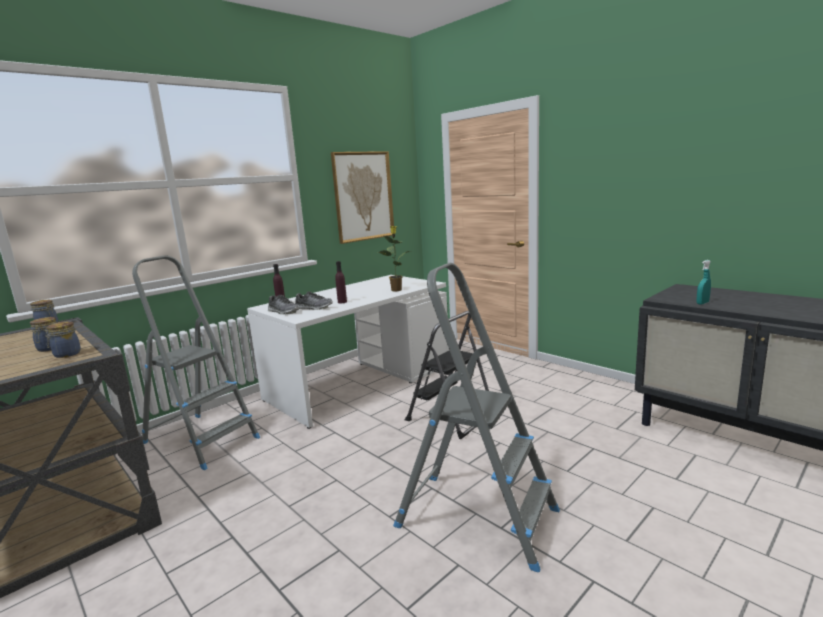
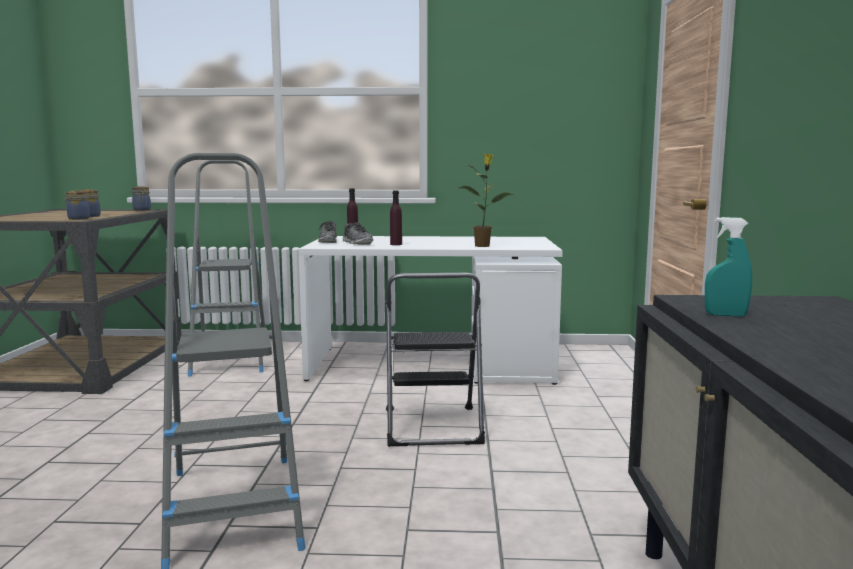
camera: 45 degrees right, 5 degrees down
(363, 196) = (528, 121): picture -> none

